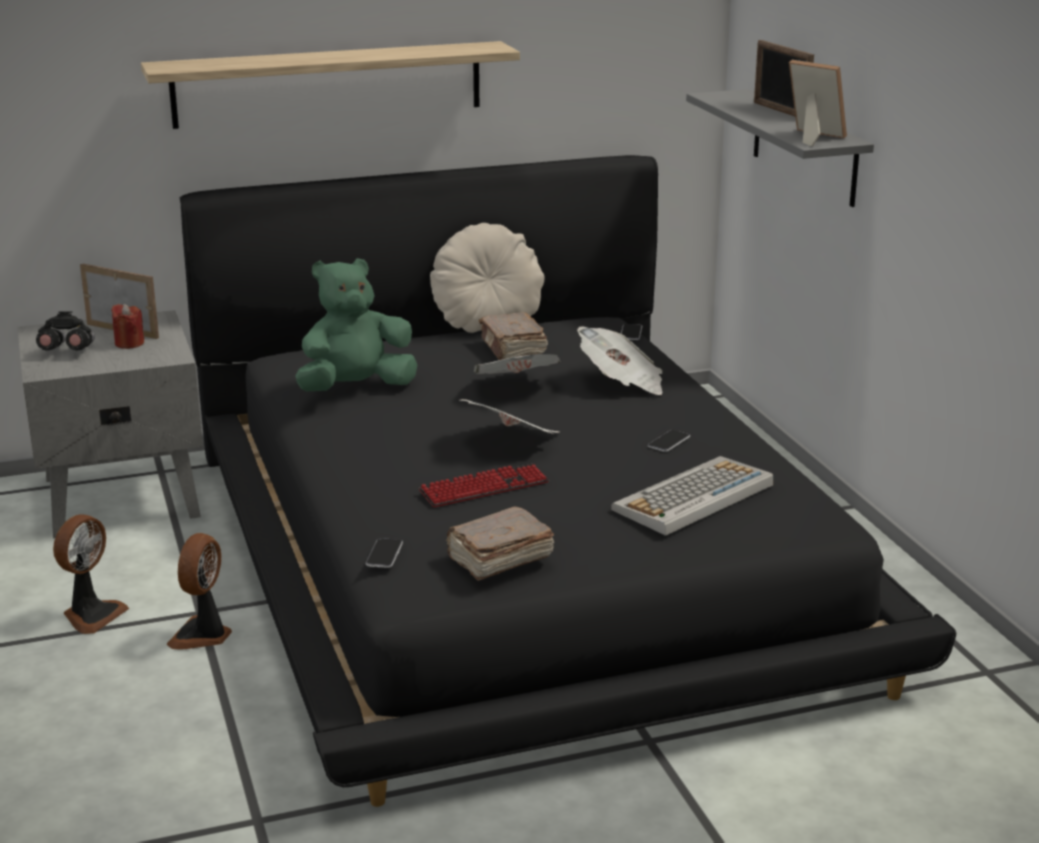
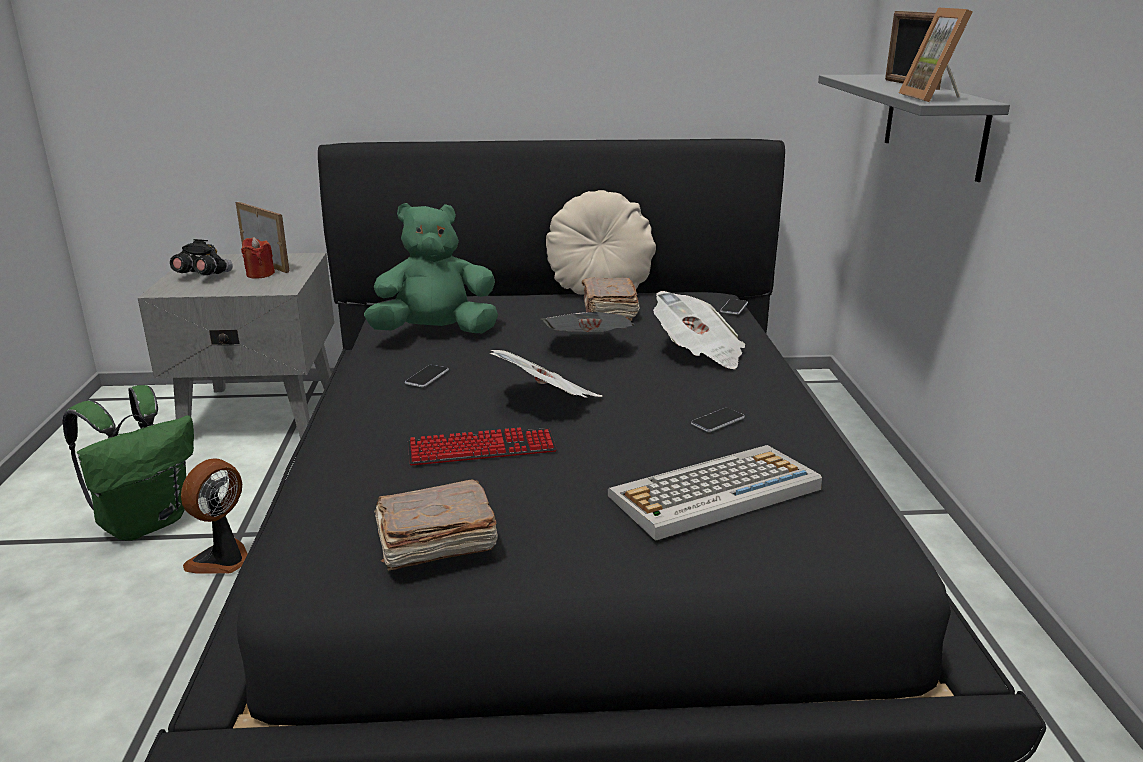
camera: 15 degrees right, 0 degrees up
(91, 615) = (146, 522): fan -> green backpack
(328, 84) = (468, 50): shelf -> none
(384, 554) = (314, 516): phone -> phone (427, 377)
(811, 137) = (935, 98): picture frame -> picture frame turned 150 degrees counterclockwise

